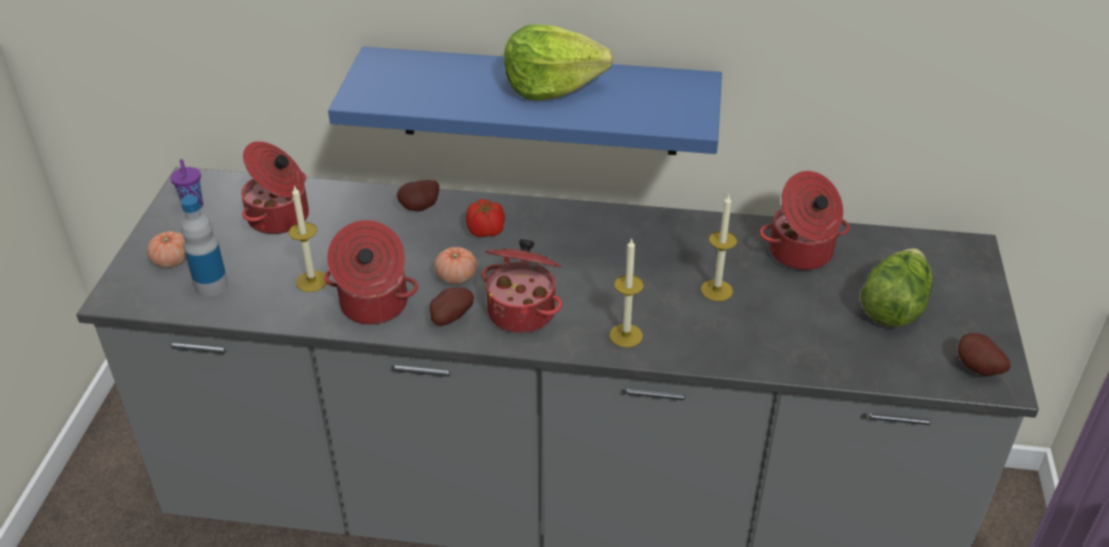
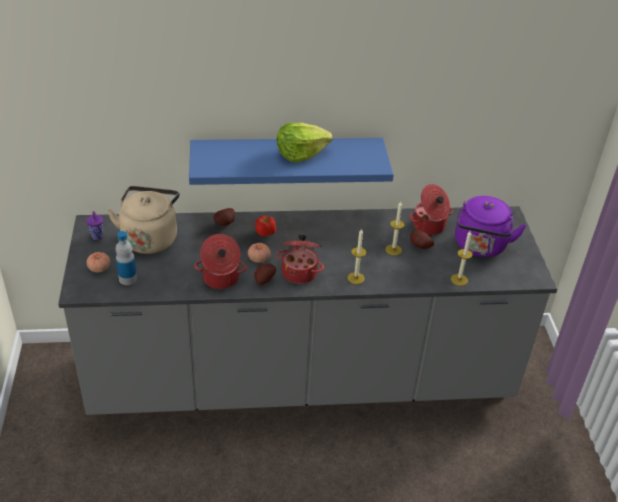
camera: 15 degrees left, 0 degrees up
(280, 218) = (150, 238): cooking pot -> beige kettle
(312, 281) = (182, 270): candle -> candle (459, 279)
(893, 305) = (480, 247): lettuce -> purple kettle
(976, 369) = (525, 273): potato -> potato (419, 246)

